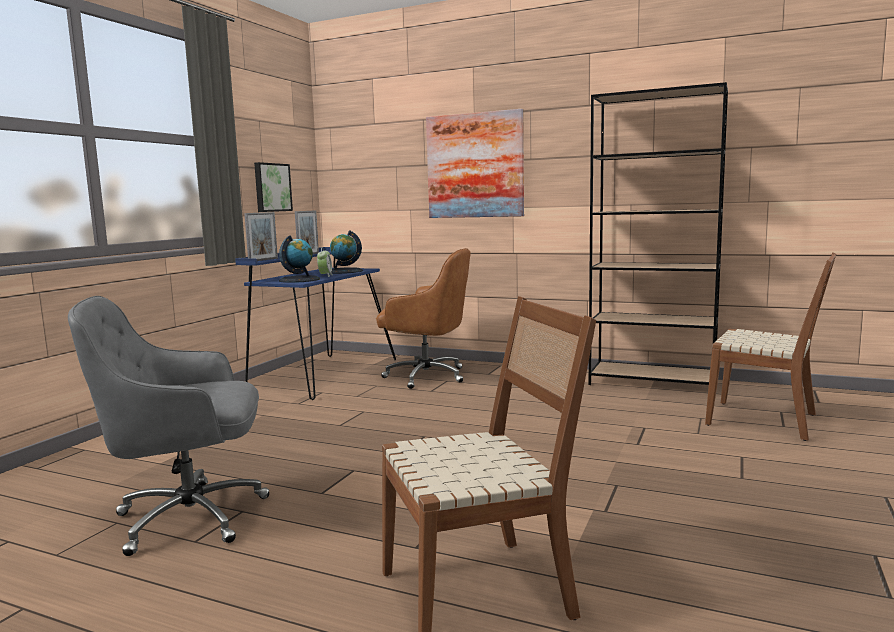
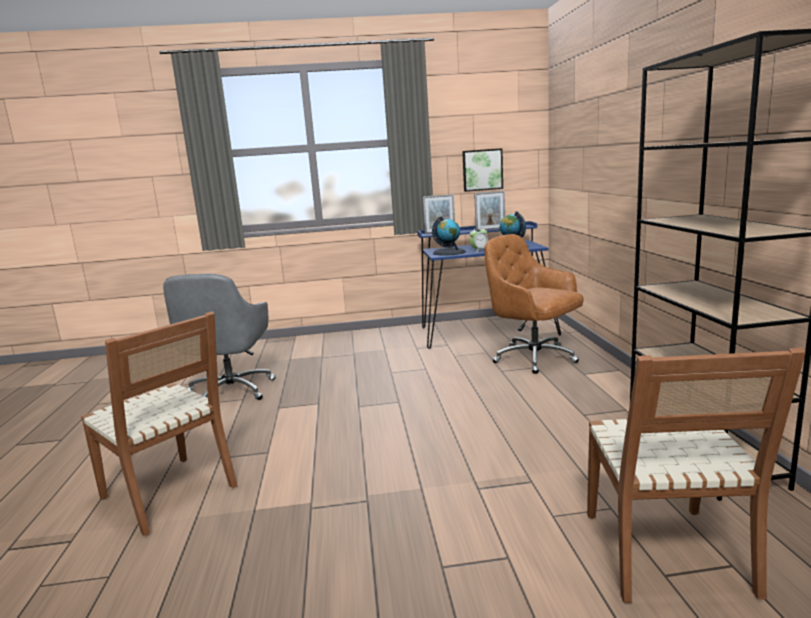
camera: 60 degrees right, 5 degrees up
(190, 516) = (230, 391): grey office chair -> grey office chair turned 135 degrees counterclockwise
(426, 376) = (535, 358): brown office chair -> brown office chair turned 150 degrees clockwise
(475, 165) = (623, 148): picture -> none

